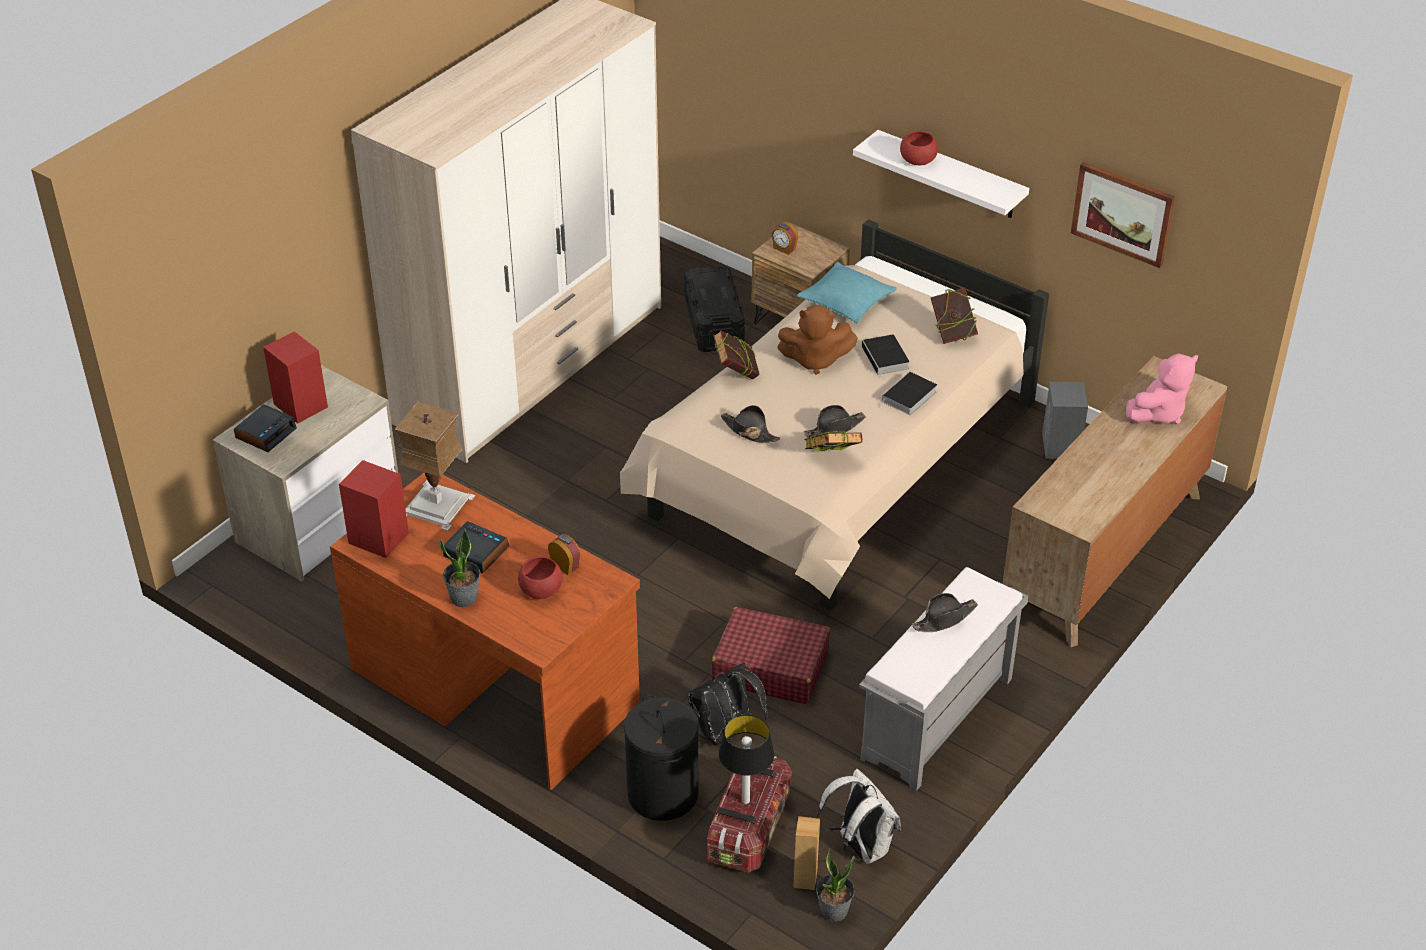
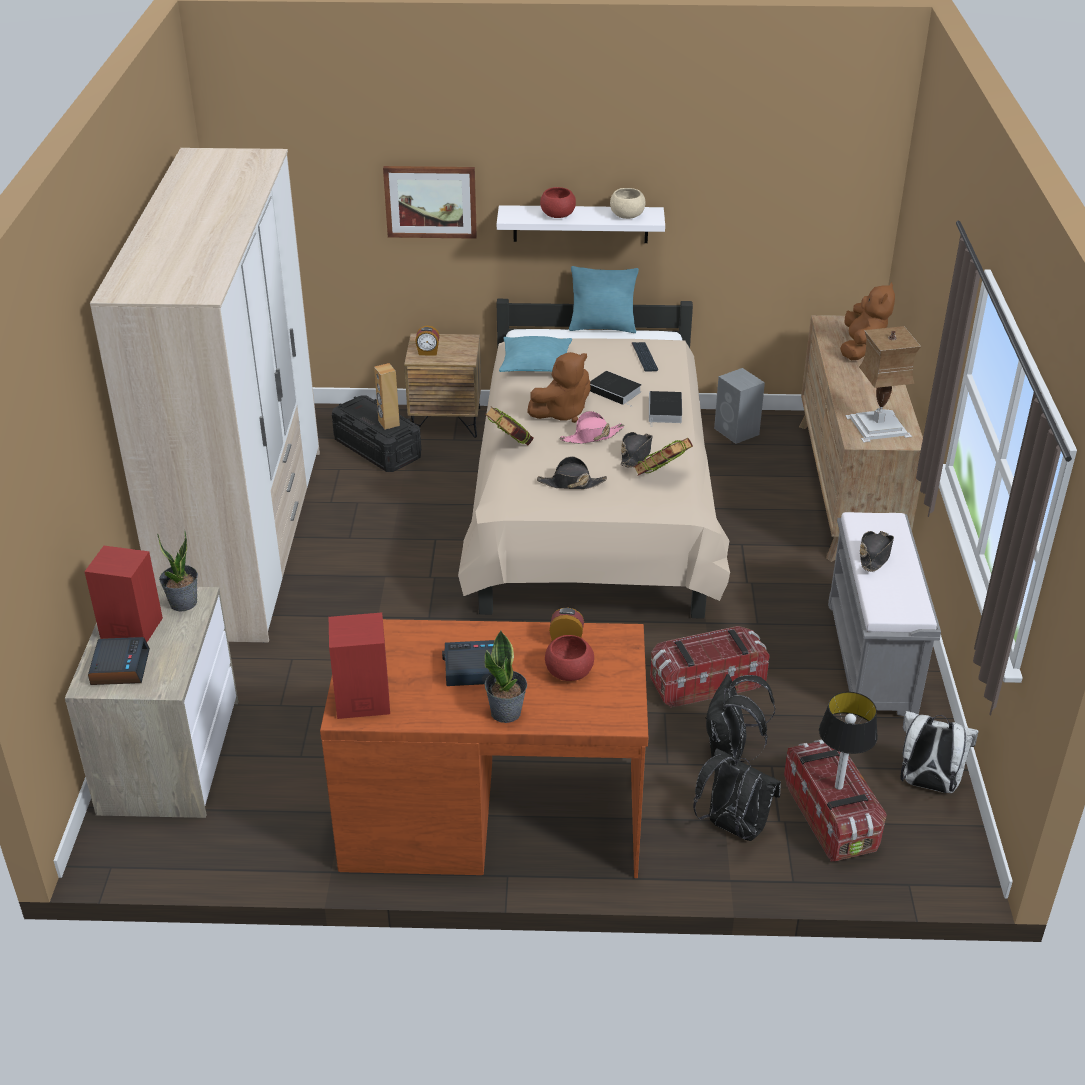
camera: 35 degrees left, 5 degrees down
(436, 504) = (386, 646): table lamp -> table lamp (876, 425)
(662, 793) = (732, 828): black laundry basket -> black backpack
(770, 667) = (706, 683): red suitcase -> storage box
(804, 879) = (917, 833): brown speaker -> brown speaker (388, 423)
(815, 394) = (591, 436): none -> pink hat
(834, 911) = (965, 845): potted plant -> potted plant (183, 603)
(952, 287) = (602, 327): none -> turquoise pillow
(952, 334) = (644, 357): book -> keyboard
(981, 185) = (626, 216): none -> beige bowl
(1123, 213) = (758, 198): picture -> picture (430, 201)
(1158, 412) = (861, 349): pink plush toy -> brown plush toy

